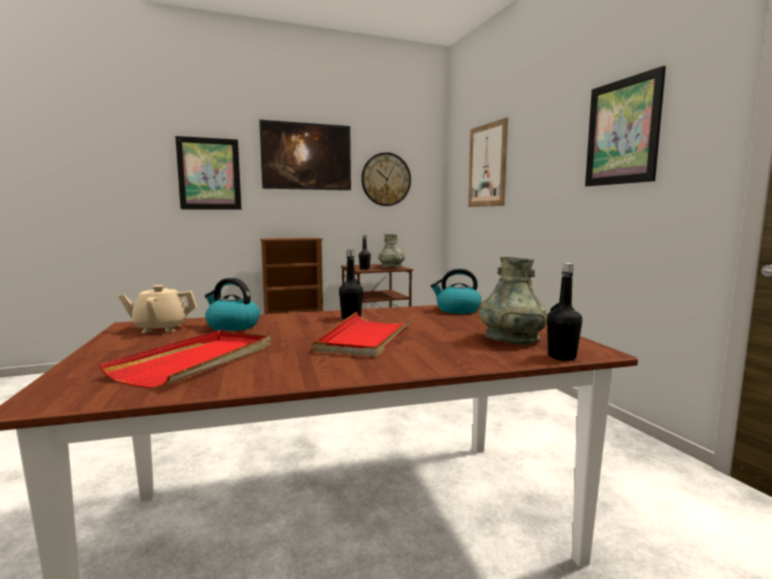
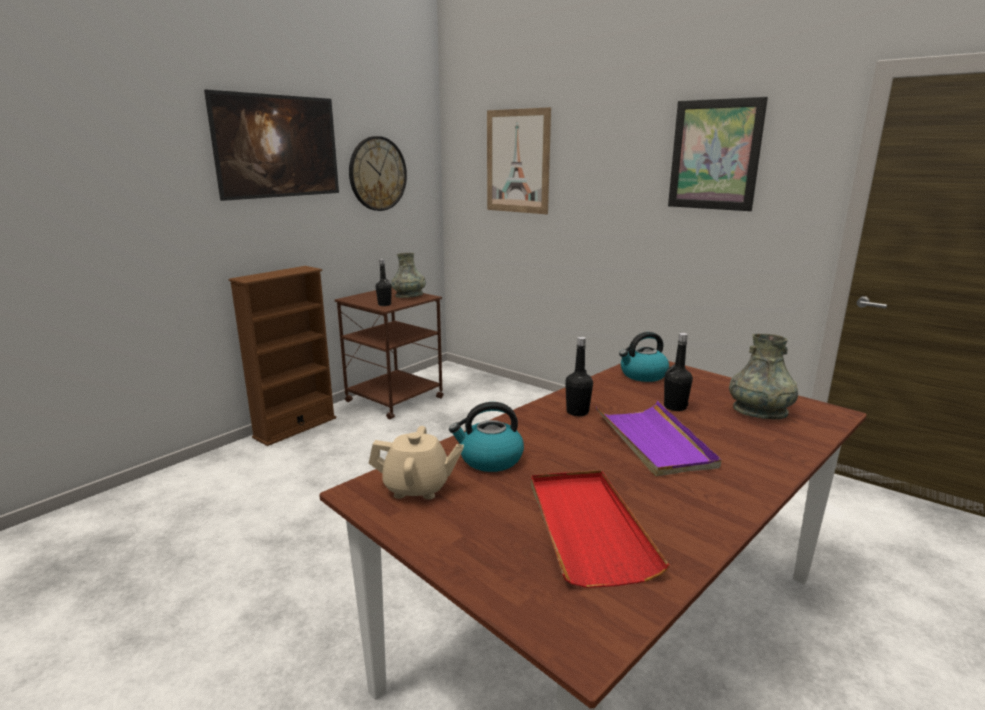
camera: 30 degrees left, 10 degrees up
(161, 328) = (417, 487): beige teapot -> beige teapot turned 135 degrees counterclockwise
(209, 174) = (135, 183): picture -> none
(366, 337) = (654, 441): red tray -> purple tray
(562, 357) = (828, 426): black bottle -> black bottle (675, 407)

